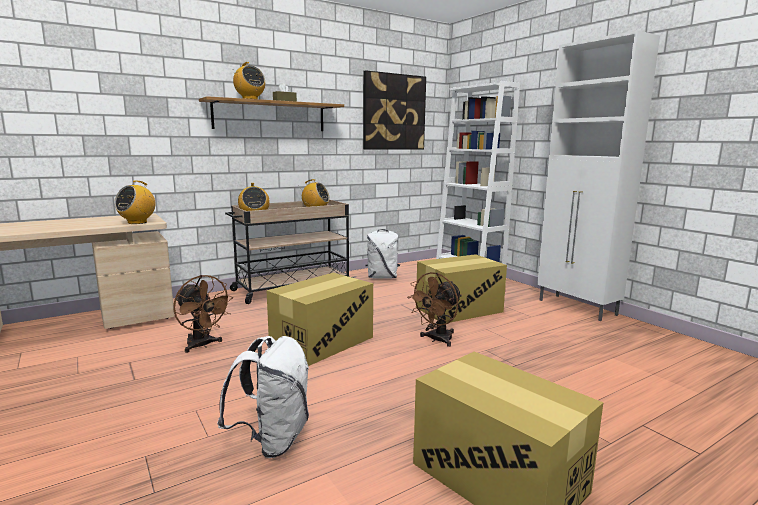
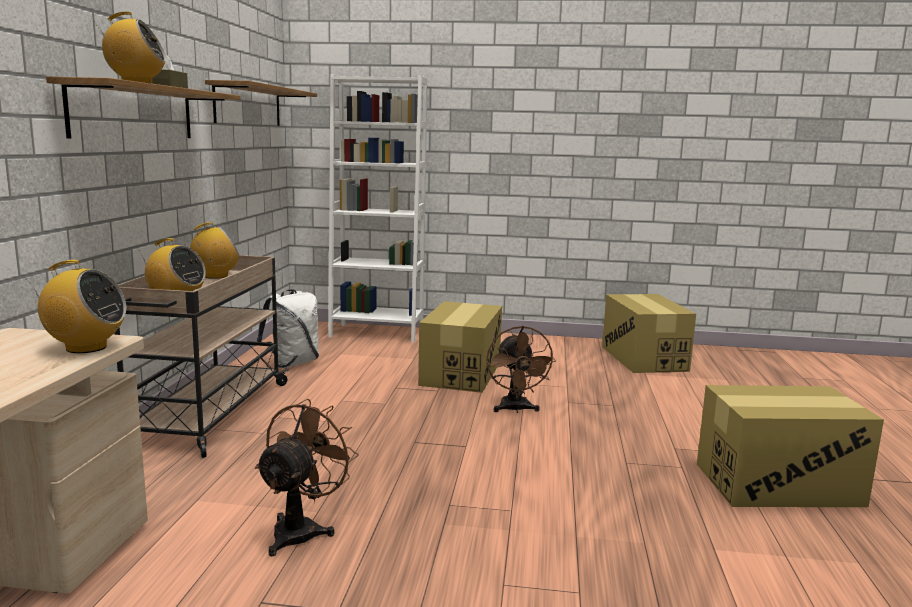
camera: 50 degrees left, 0 degrees up
(137, 222) = (85, 348): radio -> radio turned 60 degrees counterclockwise
(202, 345) = (302, 529): brown fan -> brown fan turned 60 degrees counterclockwise
(272, 440) = (628, 557): white backpack -> none
(322, 342) = (427, 458): cardboard box -> cardboard box (643, 358)
(394, 112) = (248, 105): picture -> shelf
(577, 308) = (539, 340): white cabinet -> none

